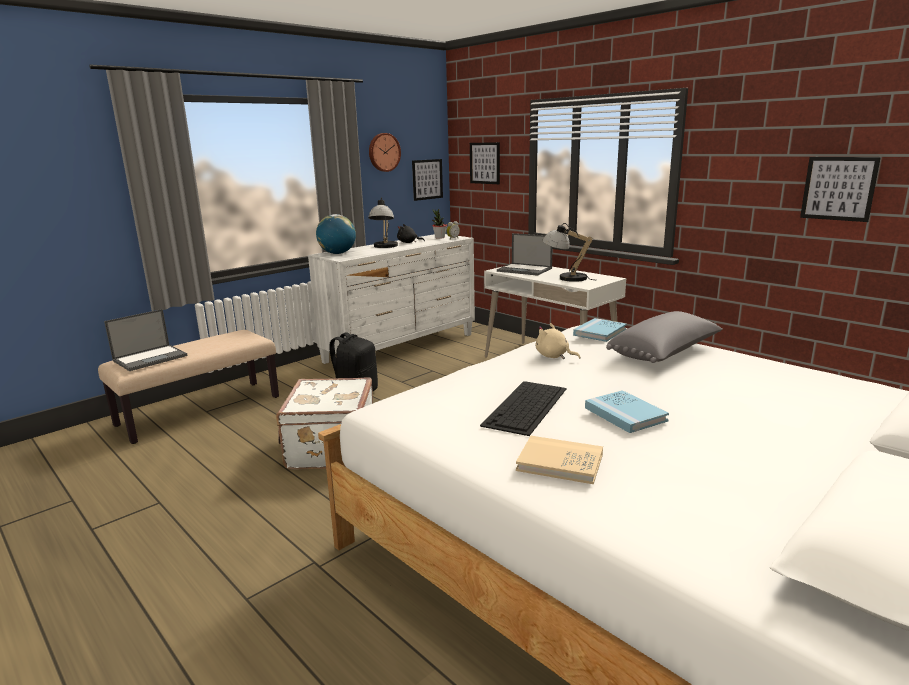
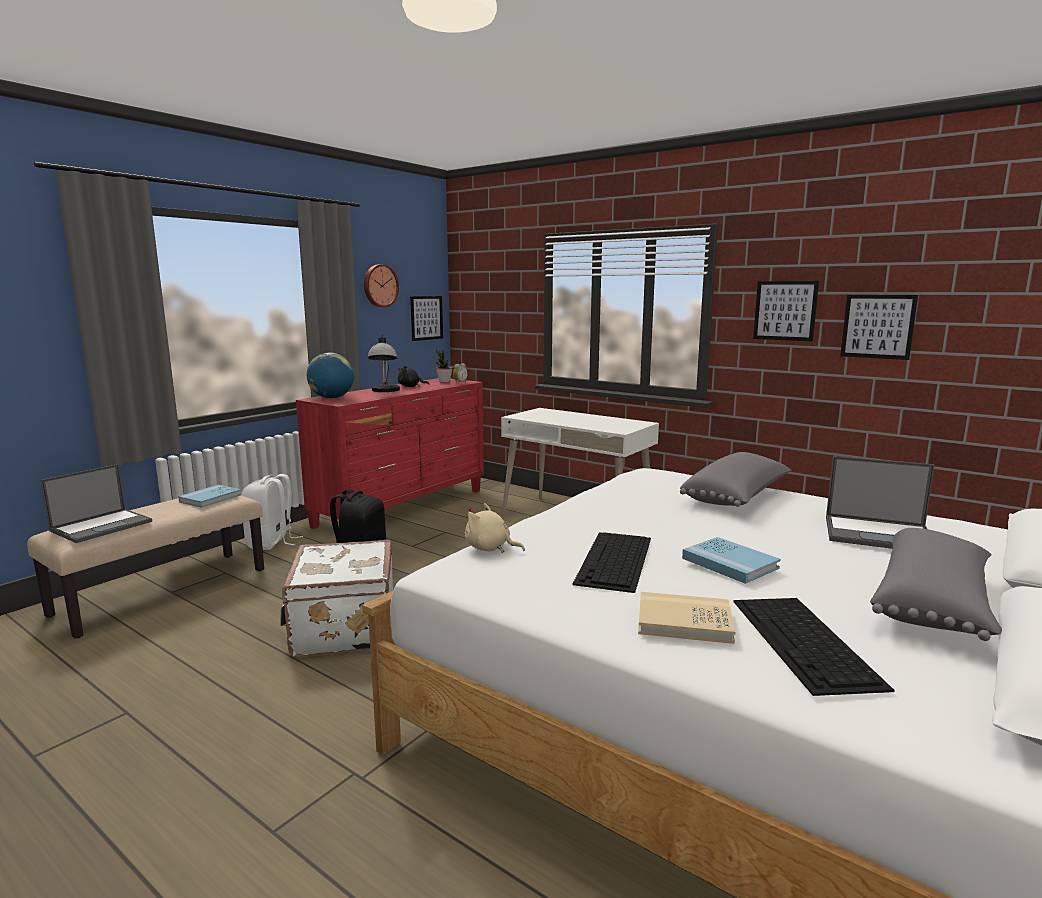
camera: 10 degrees left, 5 degrees down
(289, 374) = (271, 543): none -> white backpack
(402, 348) = (403, 508): white dresser -> red dresser
(485, 163) = (492, 301): picture -> picture (785, 310)
(525, 270) = (546, 416): laptop -> laptop (879, 534)
(554, 356) = (619, 504): beige plush toy -> beige plush toy (490, 548)
(565, 278) = (594, 423): table lamp -> none
(600, 332) = (658, 477): blue book -> blue book (210, 498)
(656, 487) = (805, 642): none -> keyboard
(797, 461) = (933, 604): none -> grey pillow

